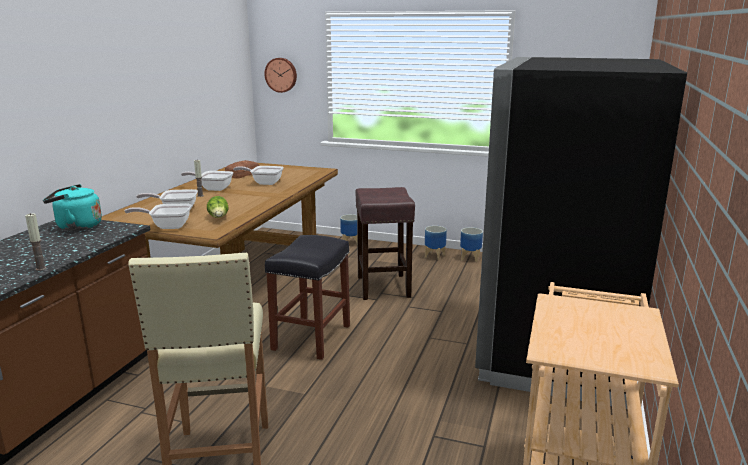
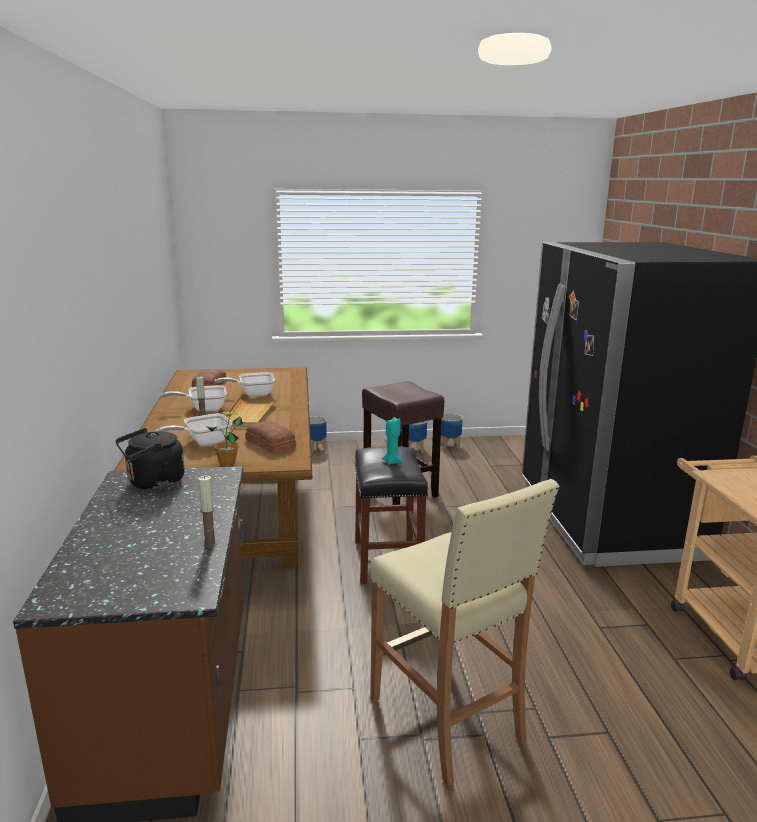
camera: 25 degrees left, 0 degrees up
(76, 226) = (153, 483): turquoise kettle -> black kettle
(167, 226) = (227, 463): frying pan -> potted plant
(219, 217) = (271, 443): lettuce -> bread
(236, 197) = (249, 415): none -> beige tray
(281, 75) = (217, 262): wall clock -> none
(310, 248) = (392, 462): none -> turquoise candle

